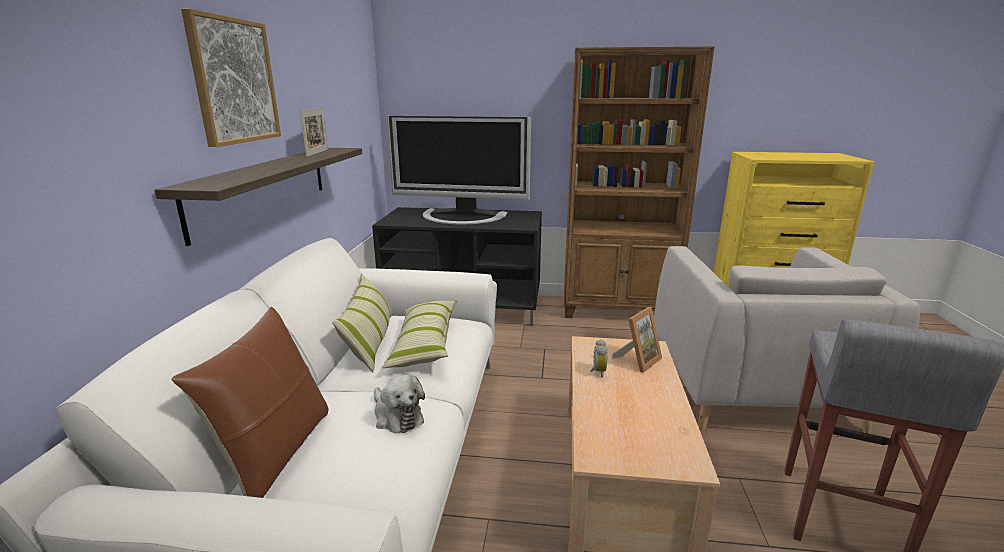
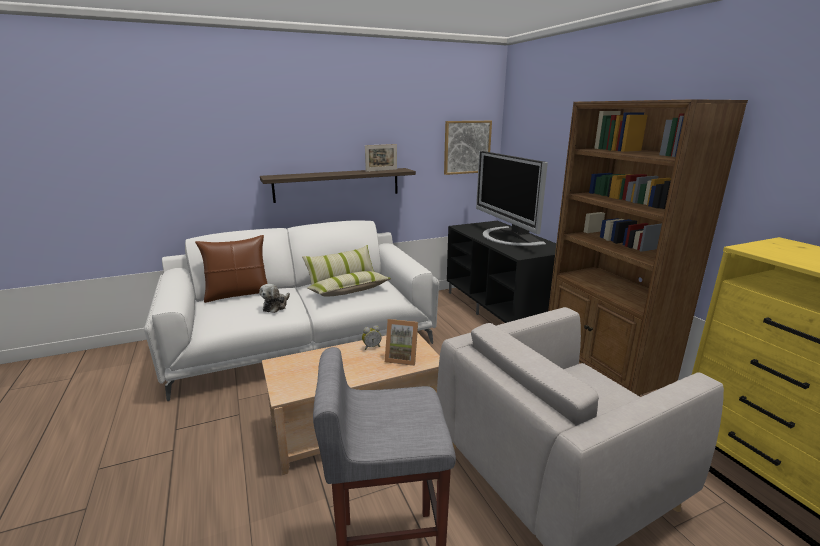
camera: 60 degrees right, 0 degrees up
(234, 81) = (324, 129): picture -> picture (467, 147)

